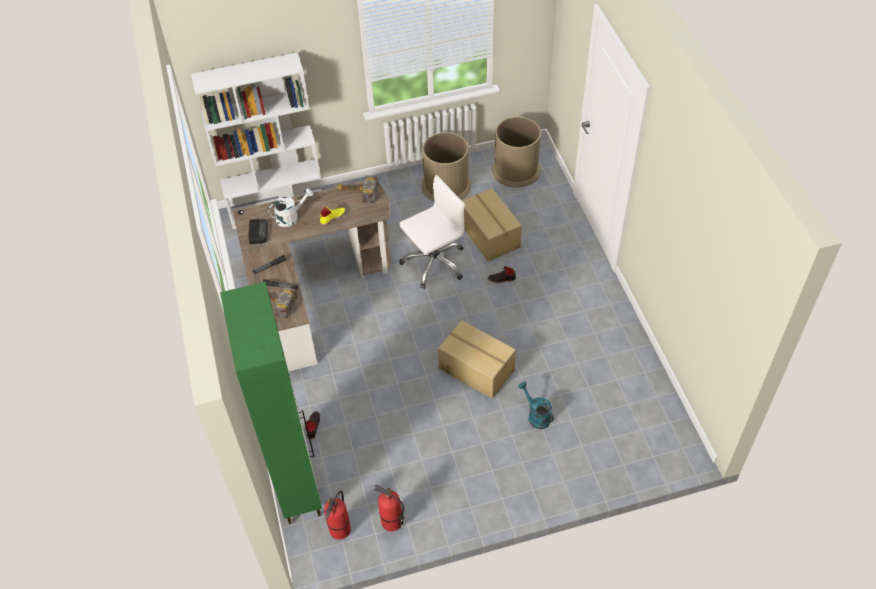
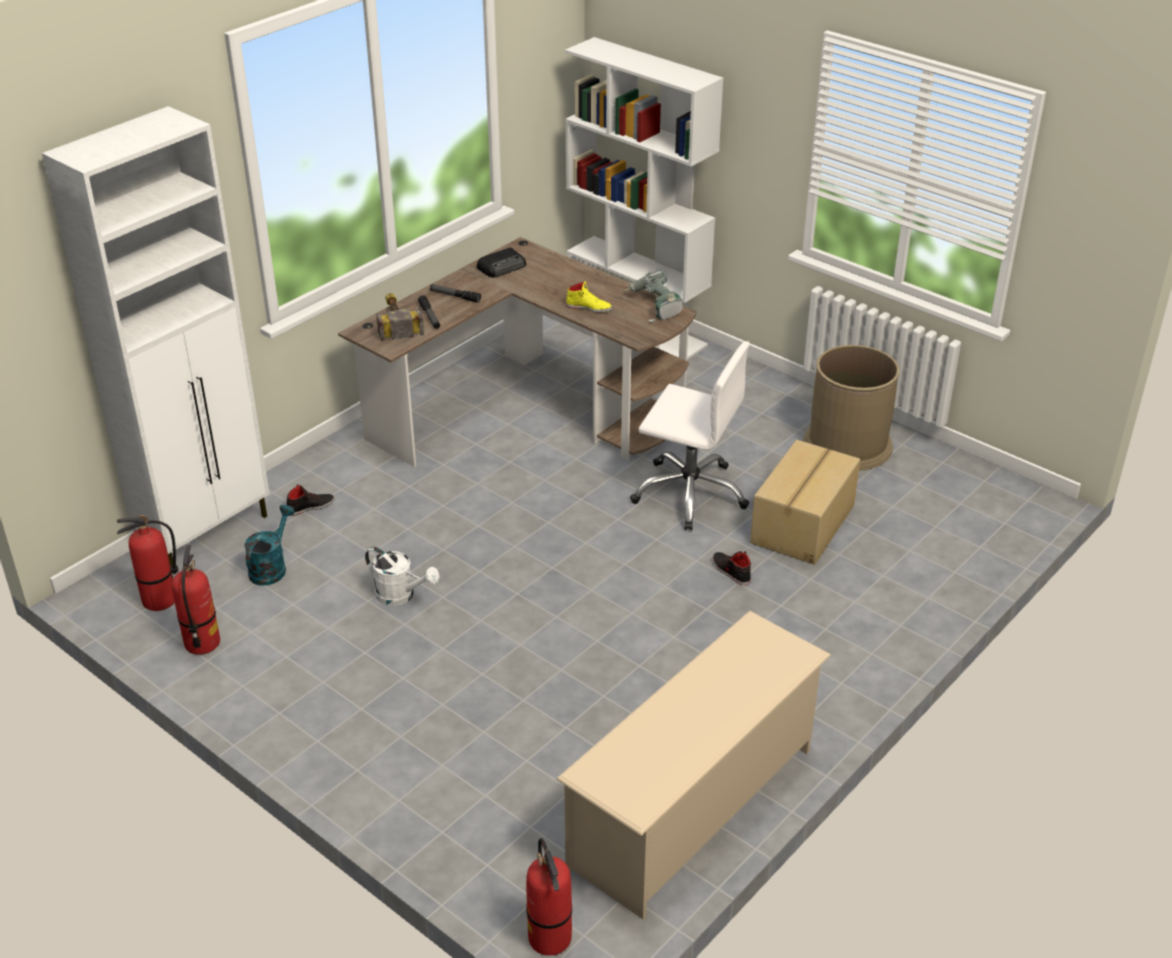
camera: 55 degrees right, 15 degrees down
(291, 217) = (554, 279): white watering can -> white watering can (401, 595)
(297, 485) = (207, 533): green cabinet -> white cabinet
(355, 192) = (653, 306): hammer -> power drill
(477, 368) = (536, 615): cardboard box -> none
(516, 170) = (964, 497): brown trash can -> none
(536, 415) = (501, 716): turquoise watering can -> turquoise watering can (271, 567)
(637, 373) = (693, 807): none -> beige shoe rack
(677, 460) = (550, 938): none -> fire extinguisher

